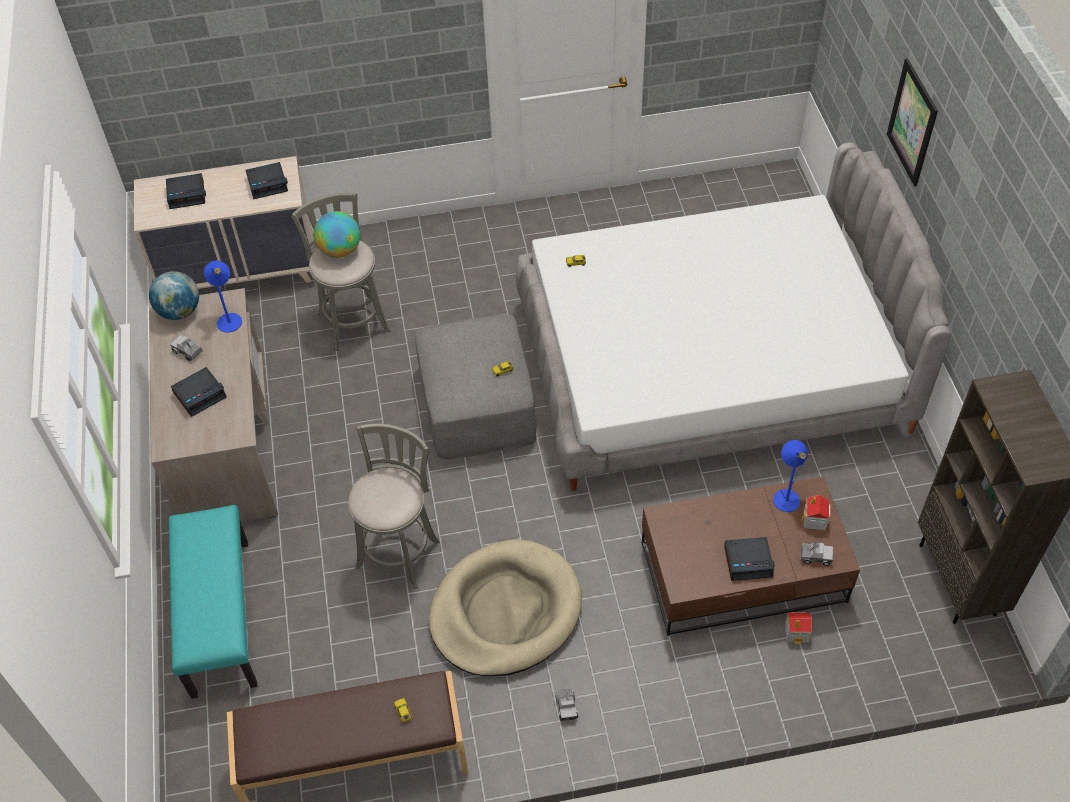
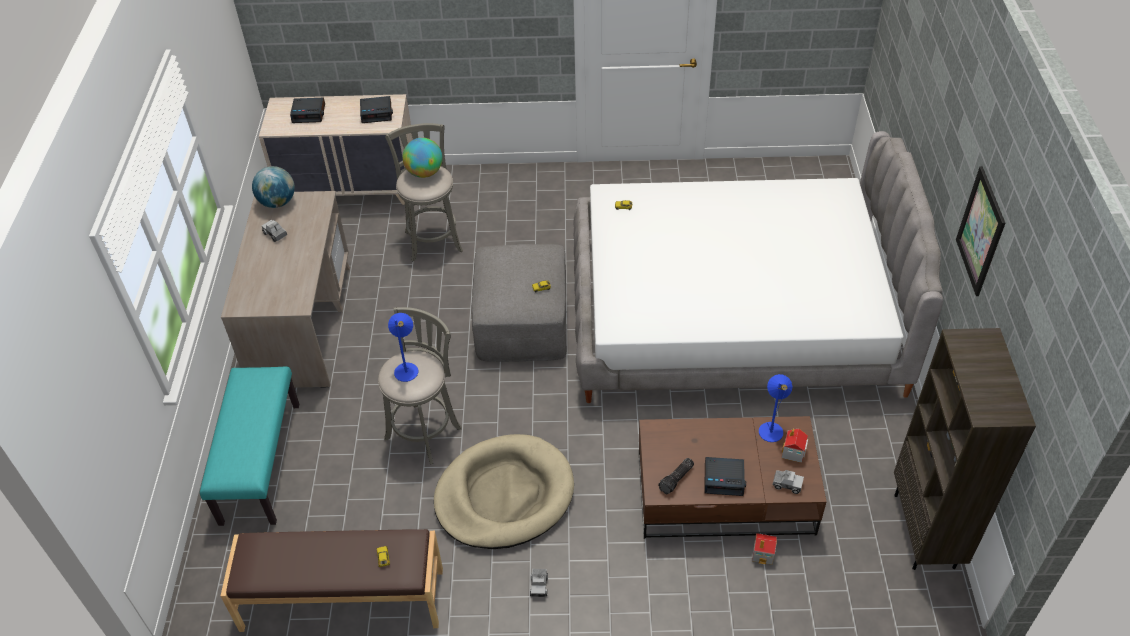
camera: 10 degrees right, 5 degrees down
(200, 394) = (276, 269): alarm clock -> none
(229, 318) = (316, 213): blue table lamp -> blue table lamp (407, 368)
(698, 570) = (677, 479): none -> flashlight
(912, 122) = (932, 109): picture -> picture (980, 231)

